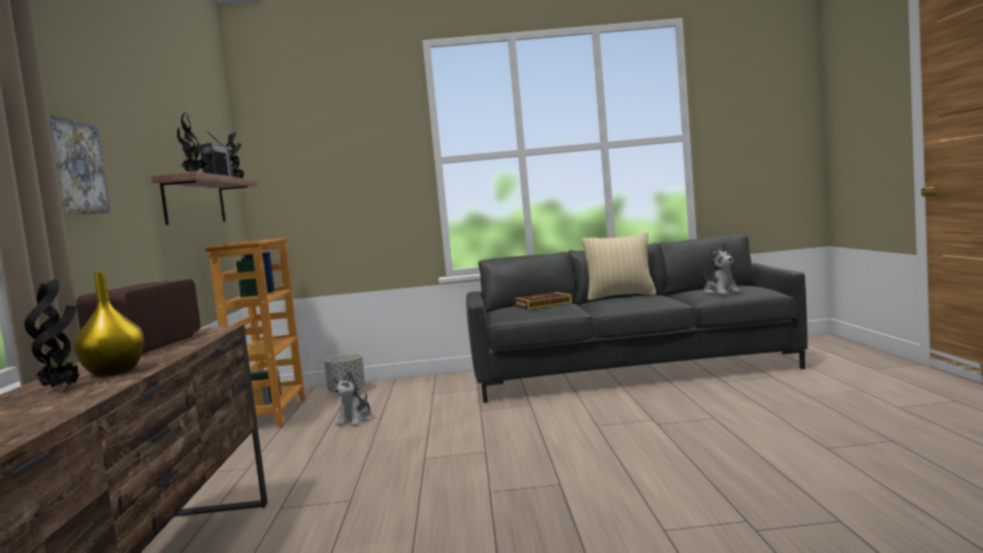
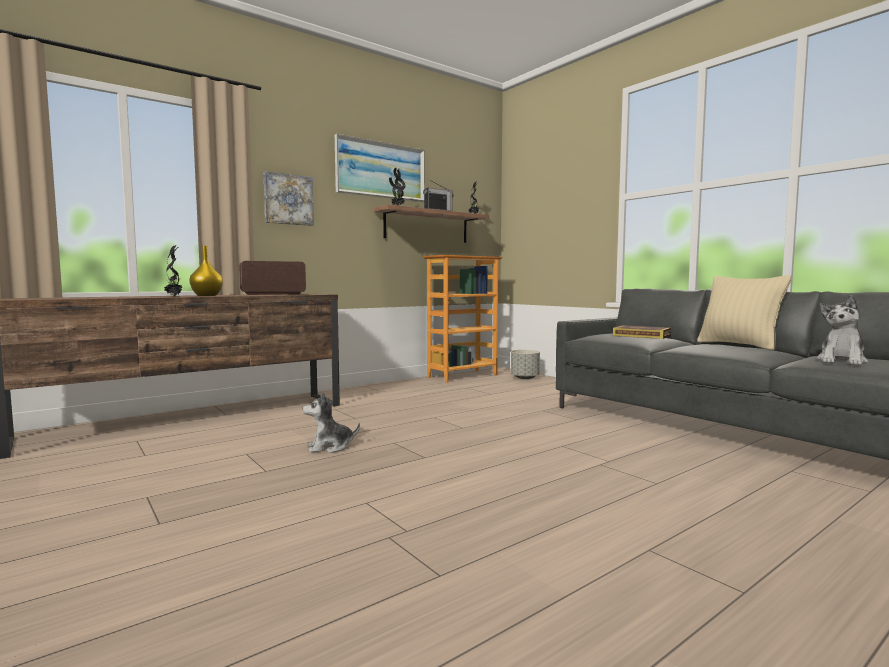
camera: 55 degrees right, 0 degrees up
(148, 114) = (381, 170): none -> picture
(355, 420) = (478, 390): plush toy -> plush toy (330, 447)

